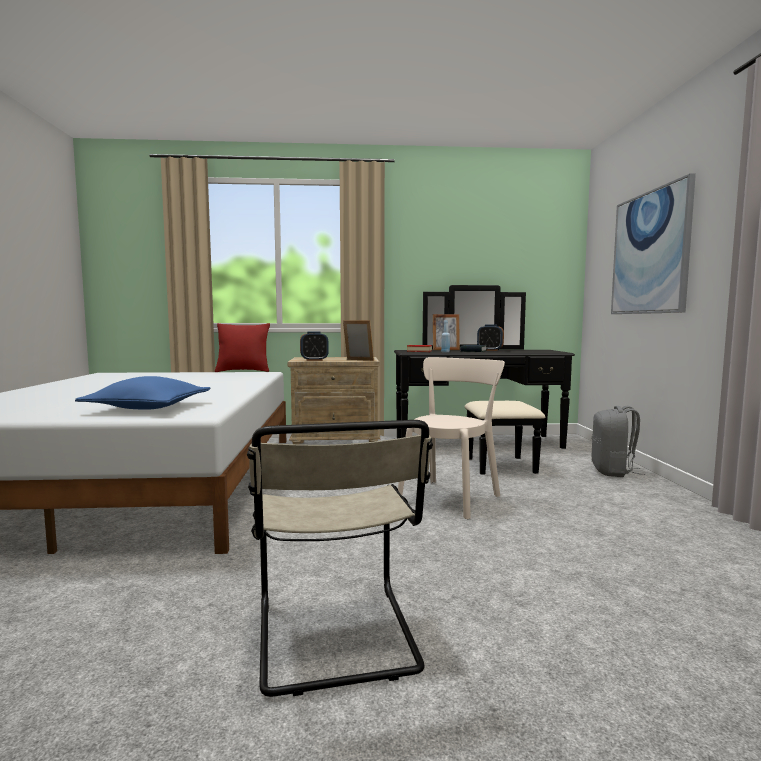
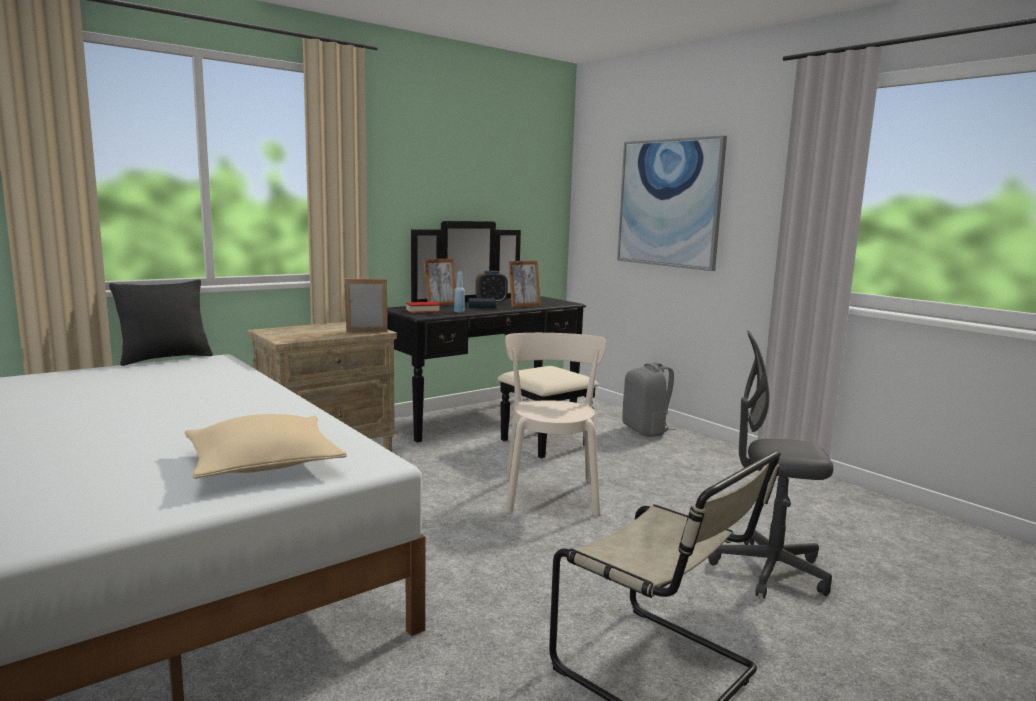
camera: 35 degrees left, 5 degrees up
(148, 407) = (263, 463): blue pillow -> beige pillow
(243, 371) = (165, 358): red pillow -> black pillow
(314, 360) = (306, 337): alarm clock -> none
(511, 352) = (524, 306): none -> picture frame
(575, 602) = (769, 571): none -> grey office chair

